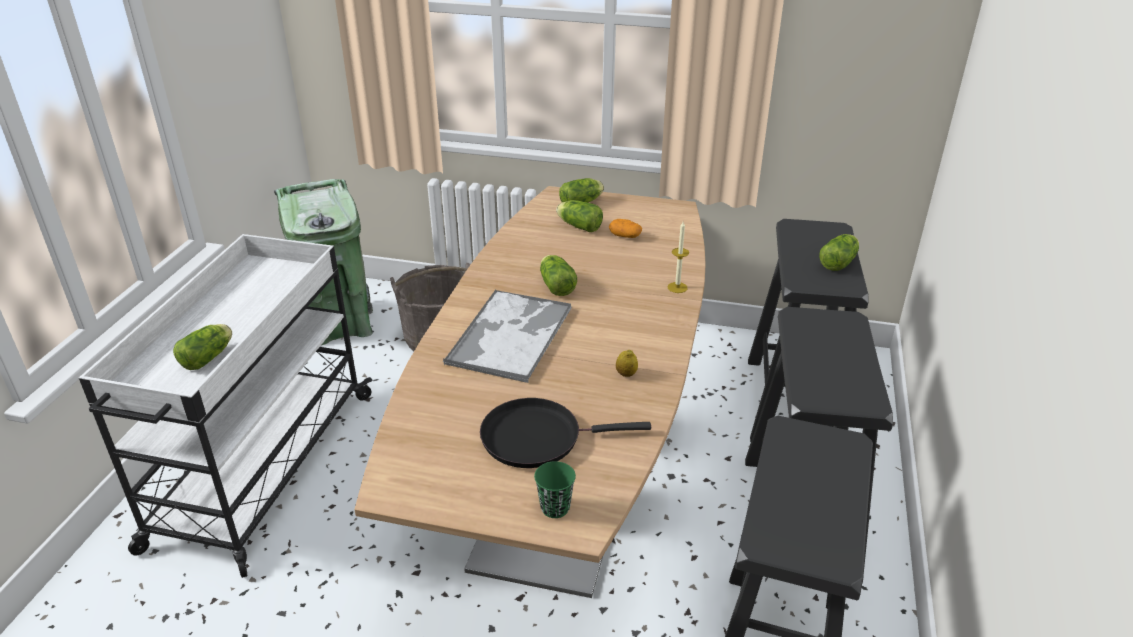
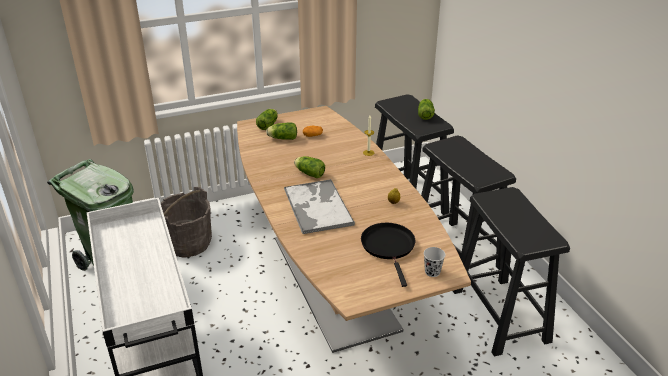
camera: 35 degrees left, 0 degrees up
(209, 357) = (153, 289): lettuce -> none
(538, 437) = (389, 247): black frying pan -> black frying pan turned 120 degrees clockwise
(555, 508) = (432, 272): green cup -> black cup

